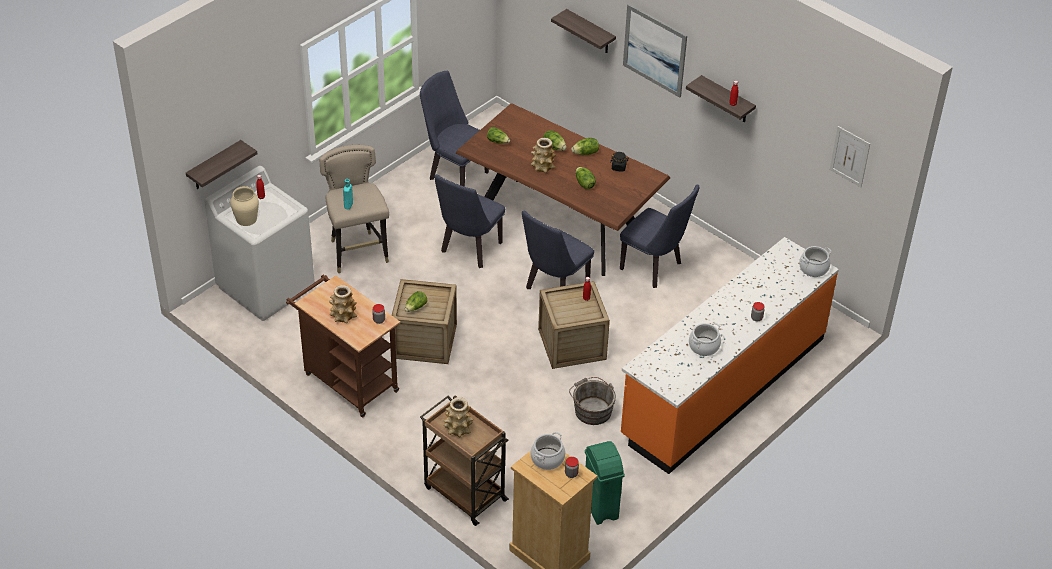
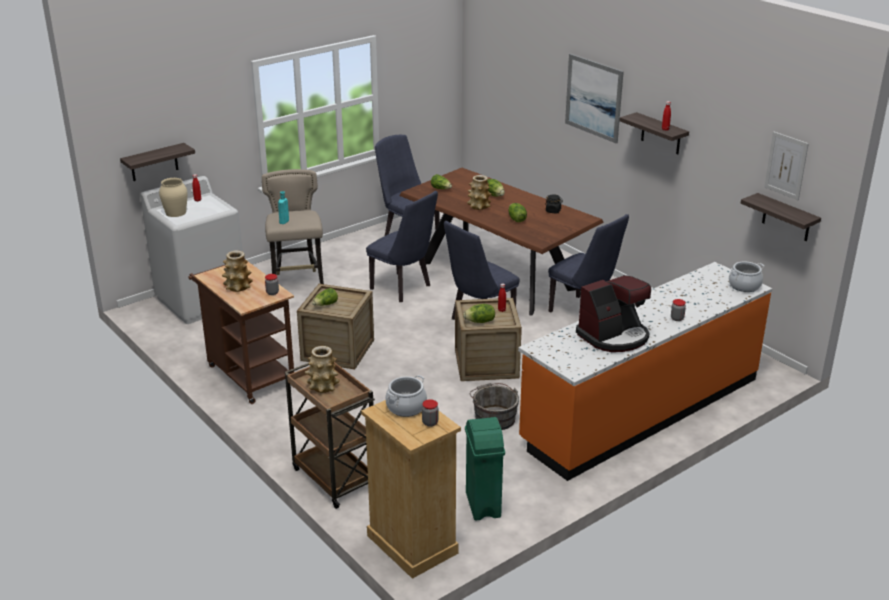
camera: 10 degrees right, 15 degrees down
(469, 250) = (404, 289): blue chair -> blue chair turned 90 degrees counterclockwise
(585, 153) = (523, 200): lettuce -> lettuce (480, 321)
(590, 32) = (537, 97): shelf -> shelf (786, 218)
(703, 346) = (614, 336): cooking pot -> coffee machine

